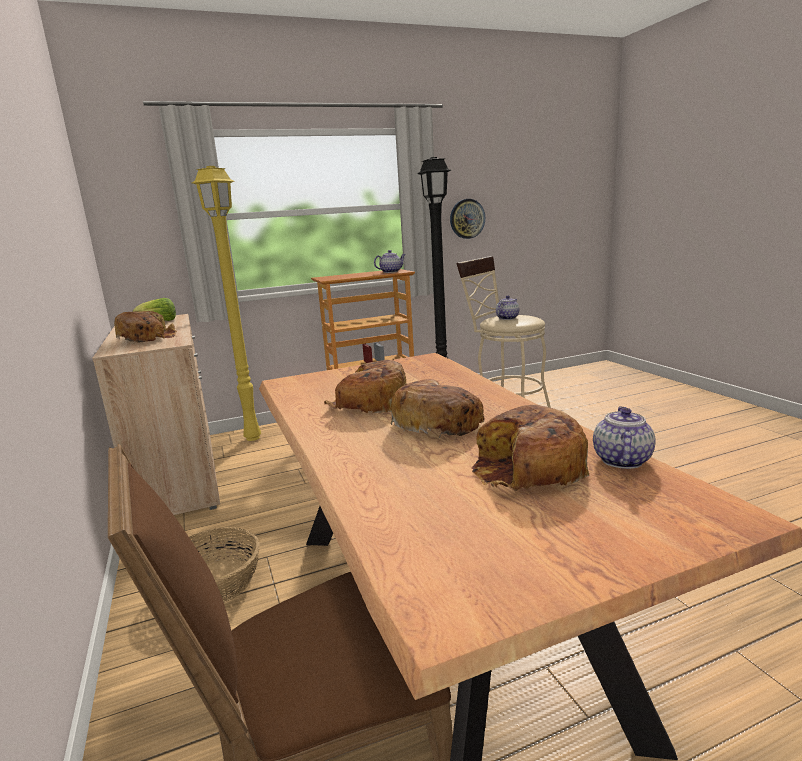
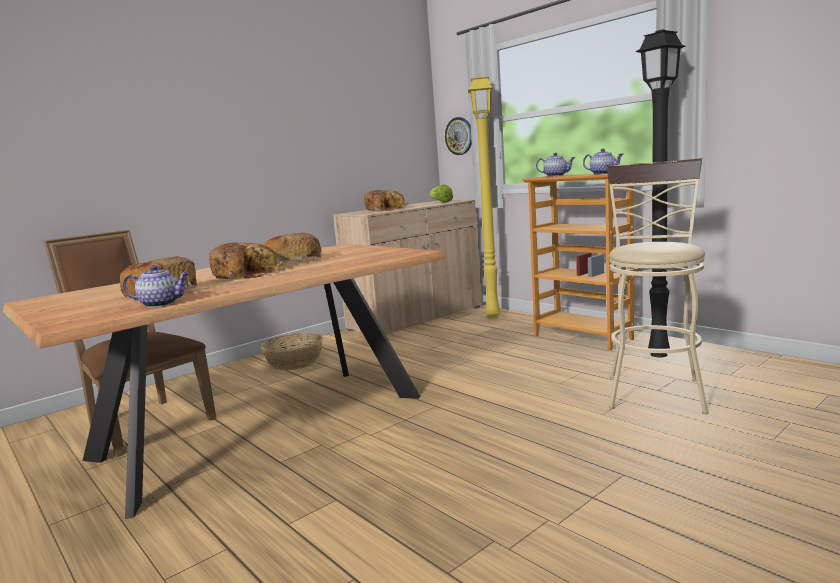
camera: 70 degrees right, 5 degrees down
(467, 218) = (776, 102): wall clock -> wall clock (459, 136)
(507, 318) = (649, 244): teapot -> teapot (556, 176)

